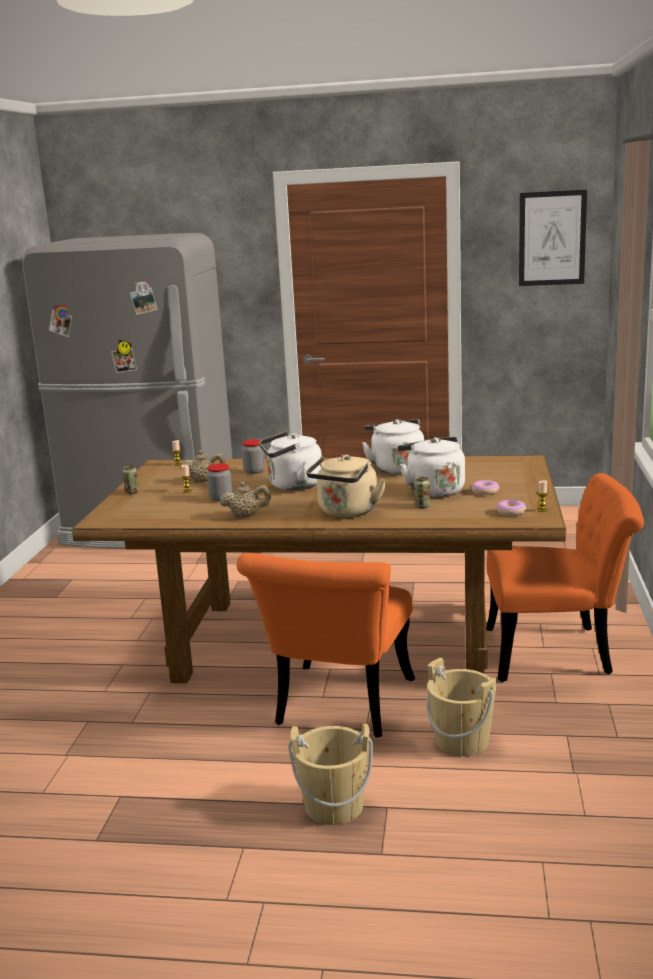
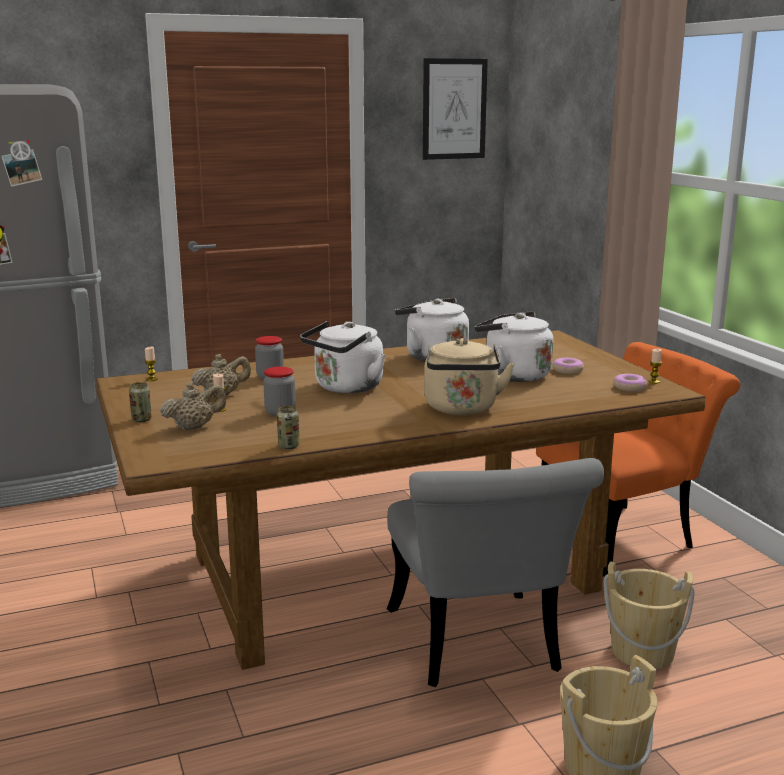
camera: 30 degrees left, 0 degrees up
(246, 516) = (349, 428): beige teapot -> beige teapot (194, 427)
(338, 708) = (478, 649): orange chair -> grey chair
(422, 506) = (531, 392): can -> can (288, 446)

